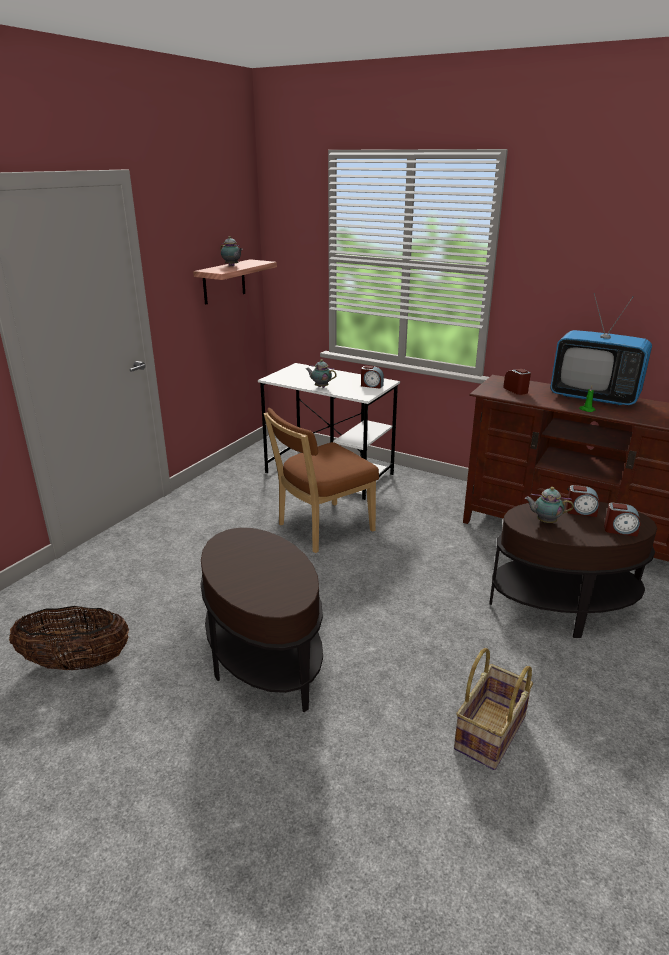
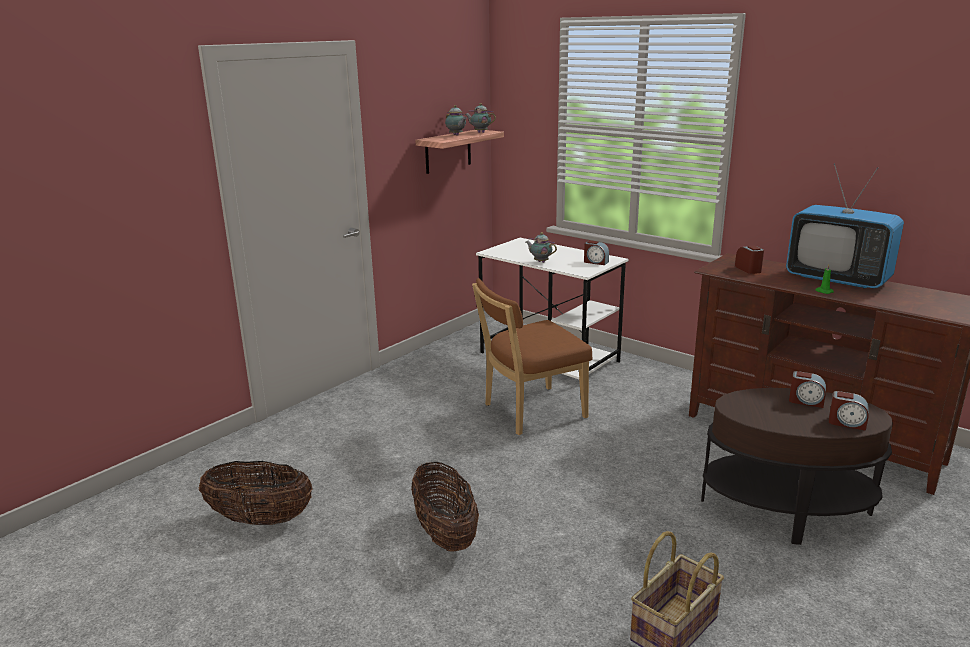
camera: 10 degrees right, 5 degrees down
(264, 660) = (445, 534): brown side table -> basket
(544, 521) = (760, 409): teapot -> teapot (480, 132)

